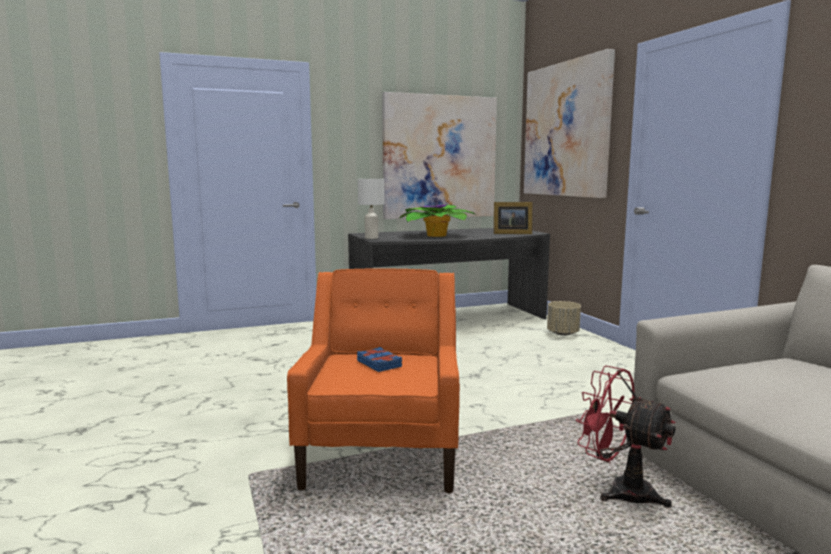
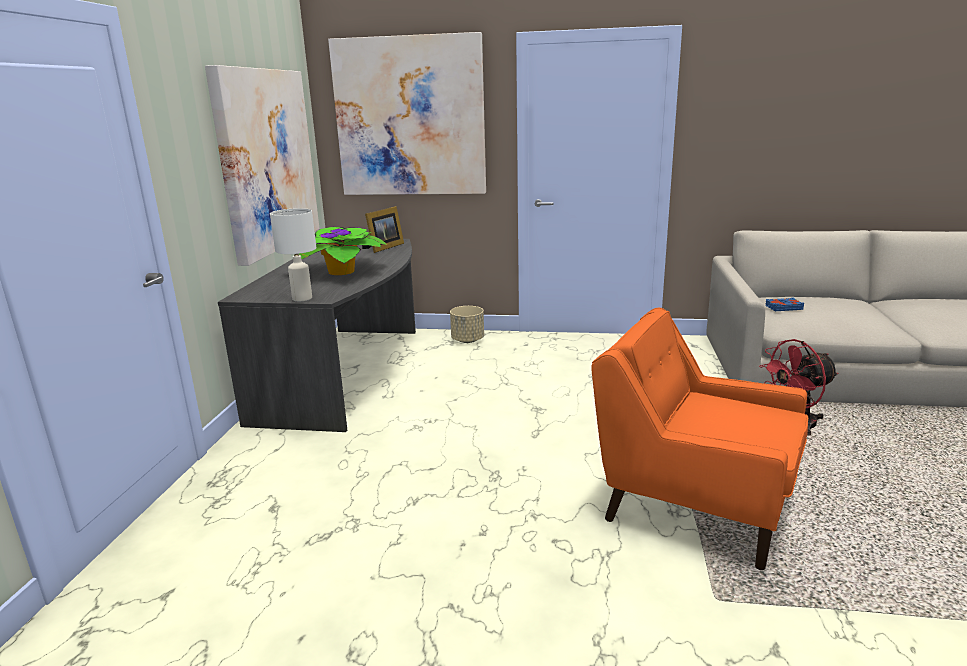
camera: 60 degrees left, 10 degrees up
(379, 363) = (713, 419): blue book -> blue book (783, 307)

